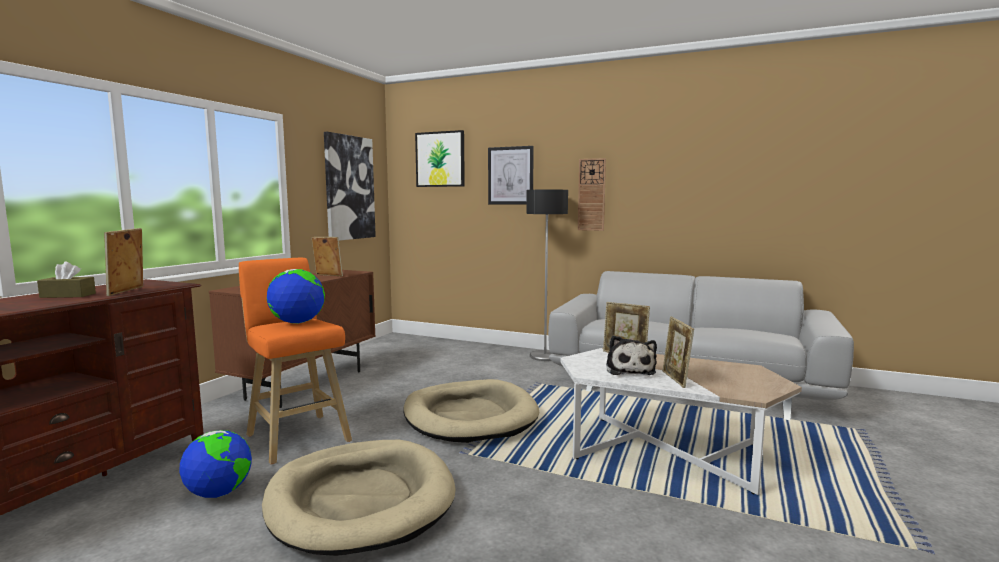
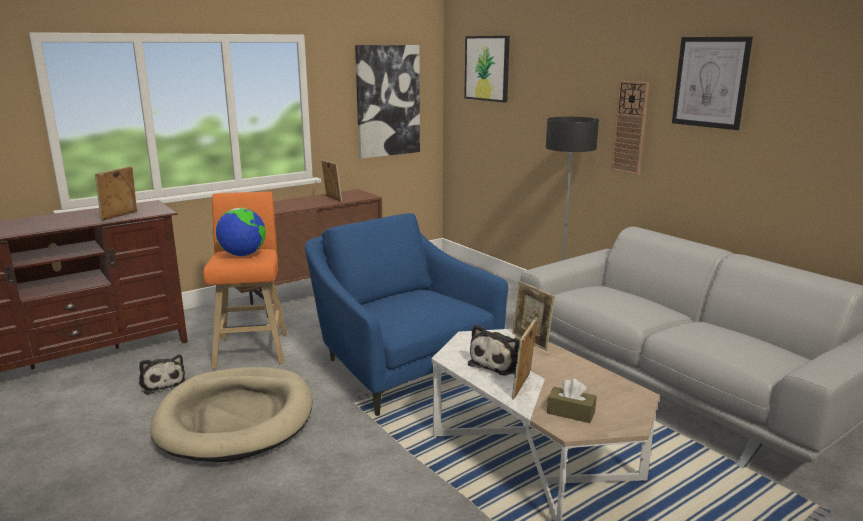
camera: 30 degrees right, 10 degrees up
(68, 295) = (83, 216): brown tissue box -> brown tissue box (571, 412)
(219, 493) = (162, 383): globe -> plush toy
(470, 416) = (400, 365): beige dog bed -> blue armchair
(510, 175) = (550, 94): picture -> picture (710, 82)

